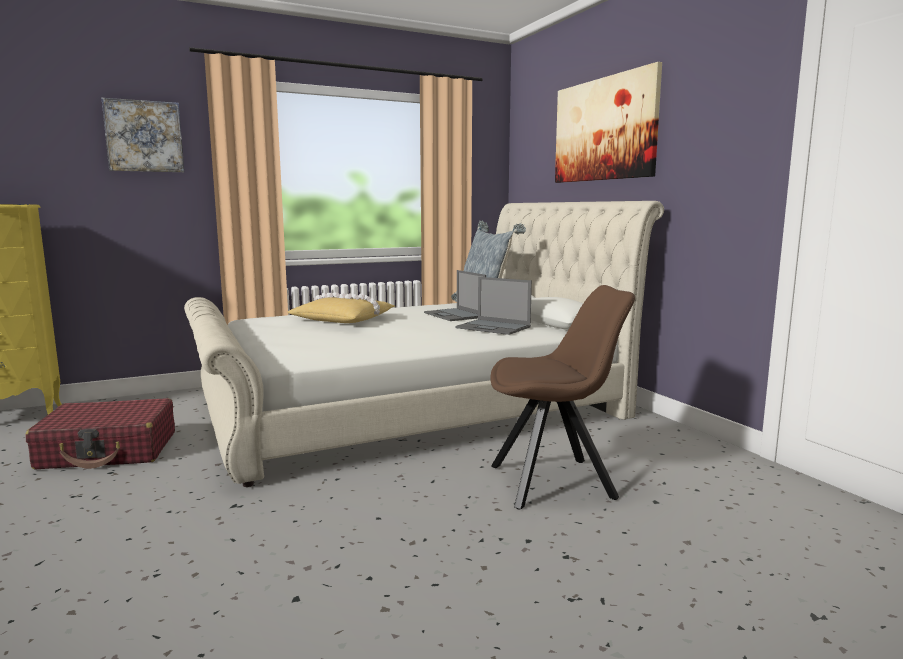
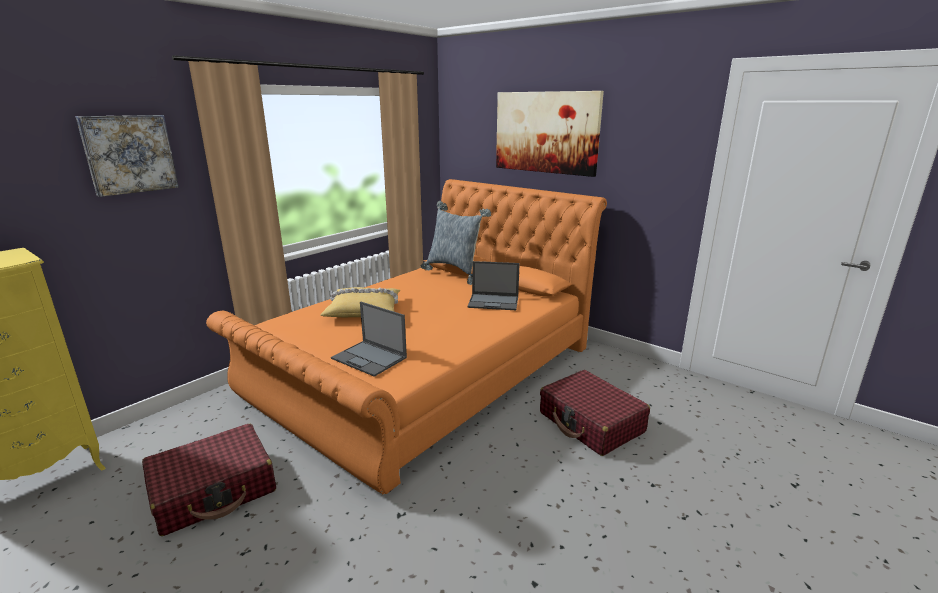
camera: 25 degrees left, 10 degrees up
(411, 404) = (427, 369): beige bed -> orange bed
(455, 315) = (443, 288): laptop -> laptop (370, 358)
(553, 482) = (591, 423): brown chair -> red suitcase

